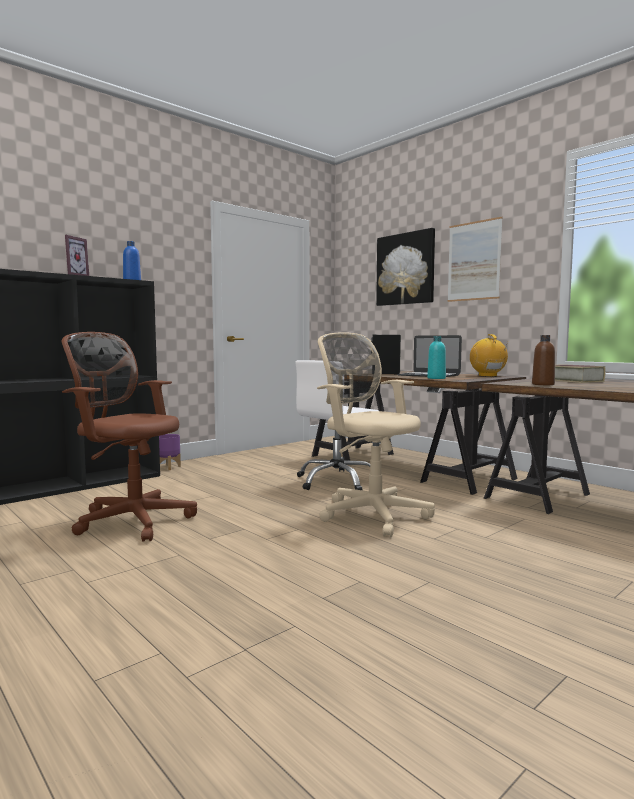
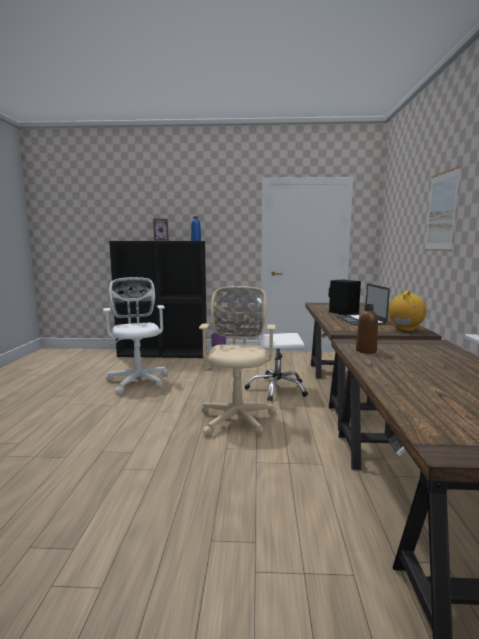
camera: 45 degrees right, 5 degrees up
(131, 520) = (138, 380): brown office chair -> white office chair
(405, 269) = (408, 217): picture -> none
(436, 378) = (338, 325): turquoise bottle -> none
(572, 380) = (441, 351): book -> none

